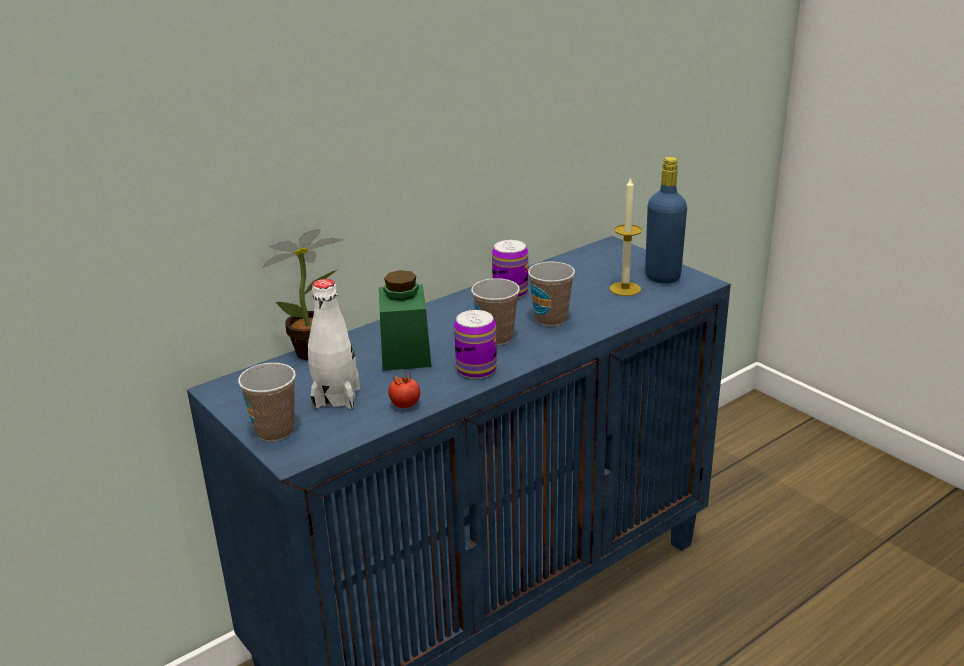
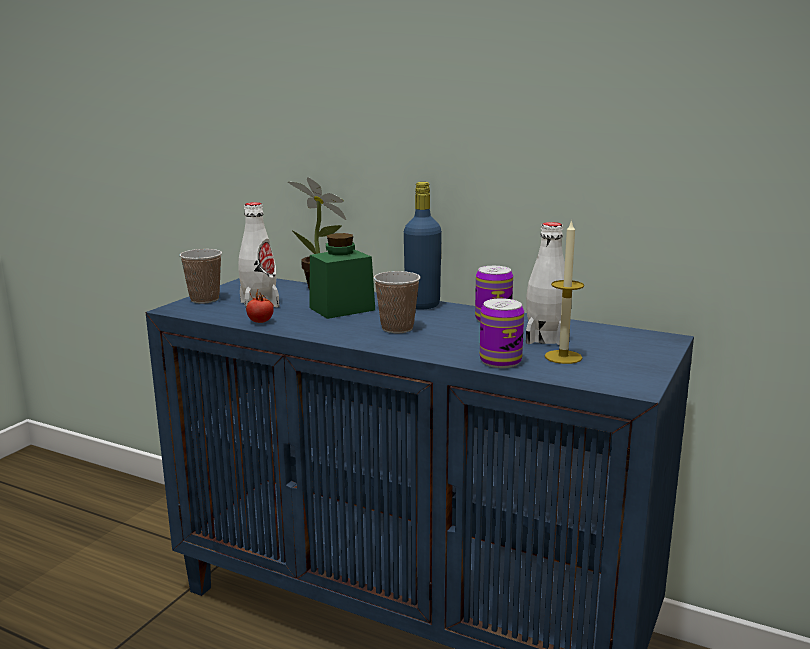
camera: 65 degrees right, 10 degrees down
(476, 369) = (333, 331): can -> can (500, 361)
(551, 319) = (455, 340): cup -> none
(578, 284) = (546, 338): none -> white bottle
(662, 277) = (619, 368): blue bottle -> blue bottle (422, 305)

